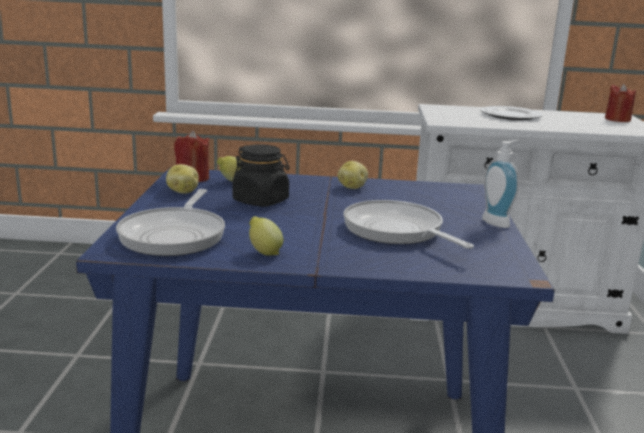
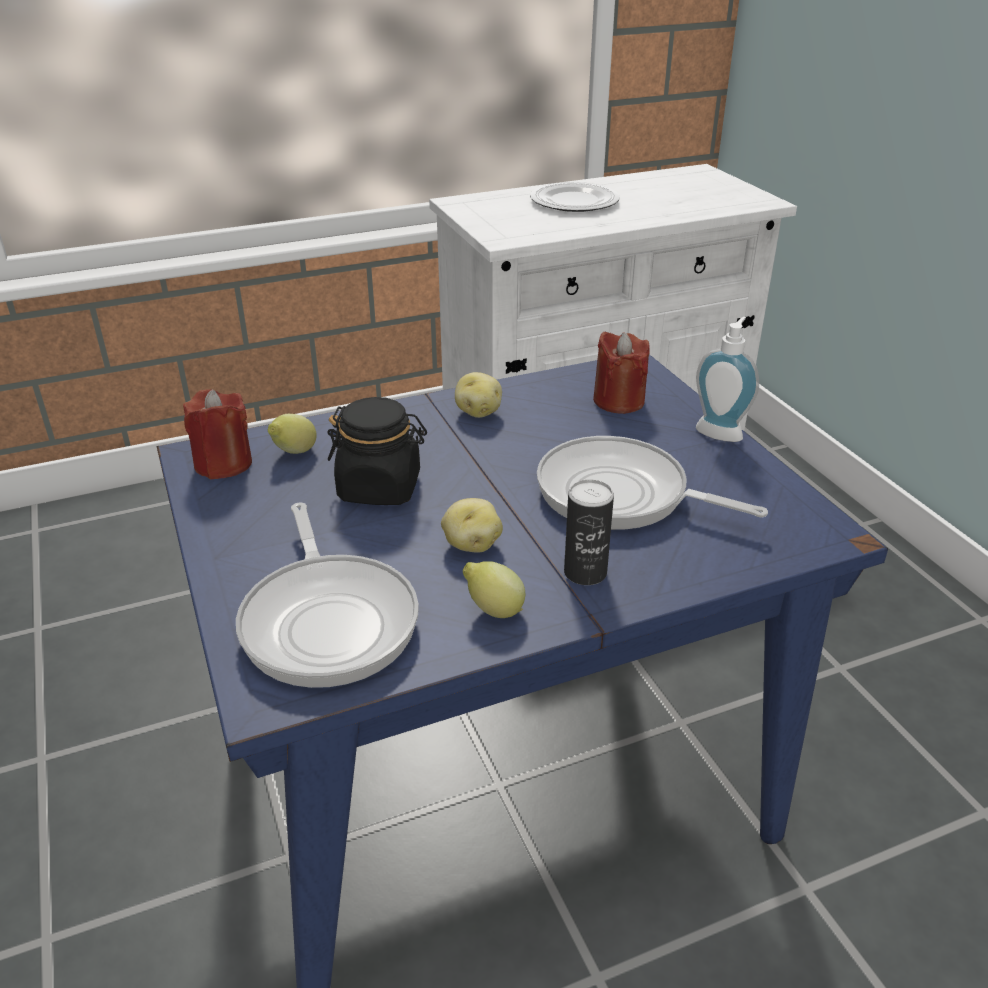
camera: 25 degrees left, 15 degrees up
(183, 191) = (239, 504): potato -> potato (471, 544)
(335, 252) = (585, 572): none -> can
(617, 119) = (704, 180): red candle -> red candle (618, 401)

